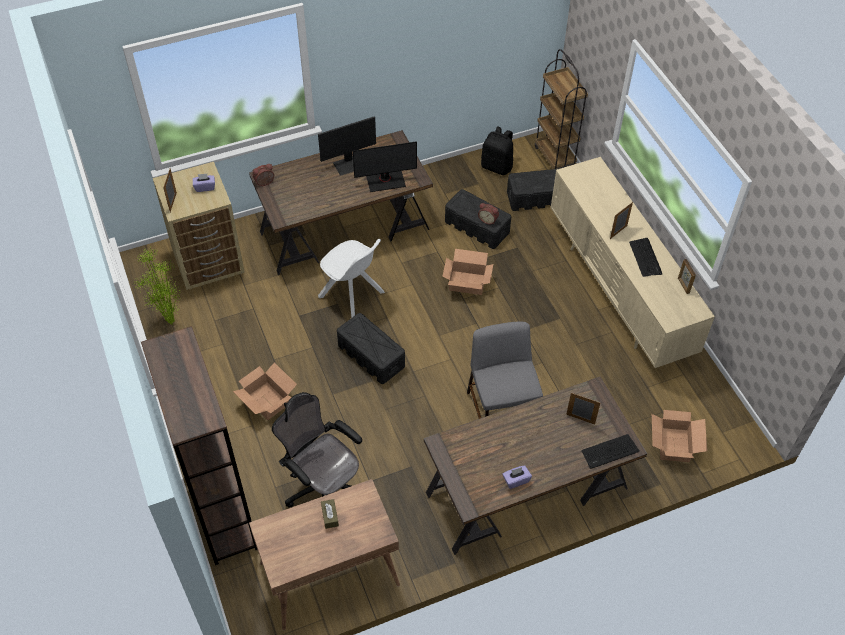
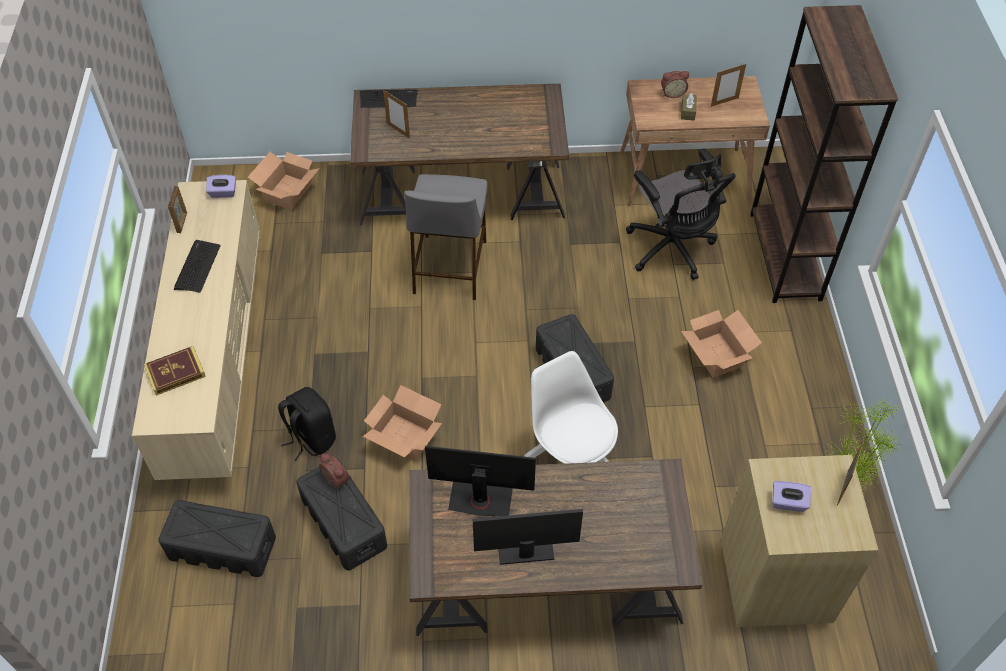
camera: 160 degrees left, 0 degrees up
(265, 183) = (678, 552): alarm clock -> alarm clock (672, 93)
(497, 166) = (246, 634): black backpack -> black backpack (311, 438)
(516, 480) = (493, 100): purple tissue box -> purple tissue box (223, 193)
(555, 158) = (144, 619): brown cart -> none
(603, 192) = (175, 372): none -> book
(618, 232) = (203, 309): picture frame -> picture frame (724, 102)

